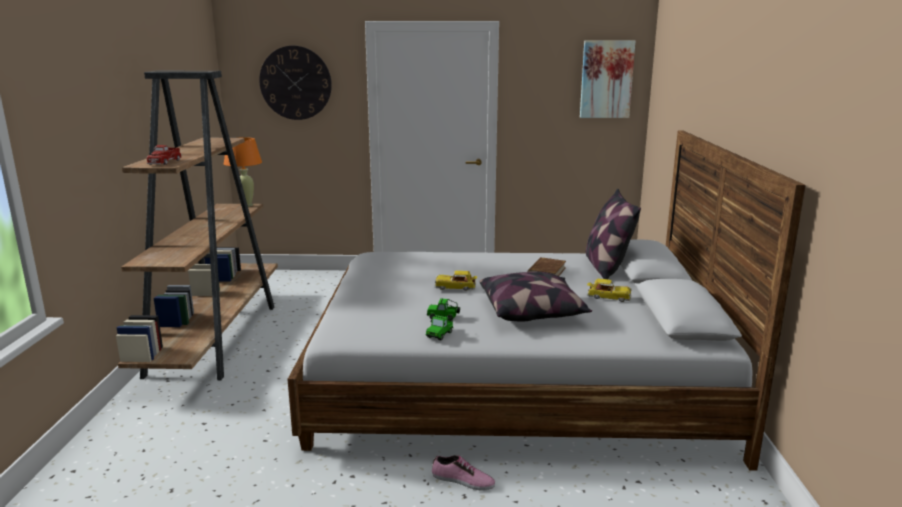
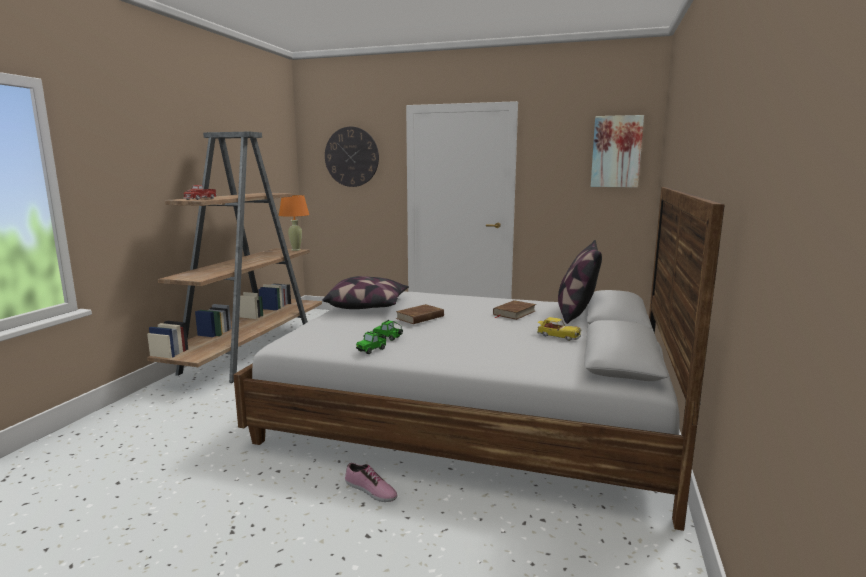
camera: 15 degrees right, 5 degrees down
(456, 287) = (420, 317): toy car -> brown book
(532, 312) = (473, 341): pillow -> pillow (368, 306)

